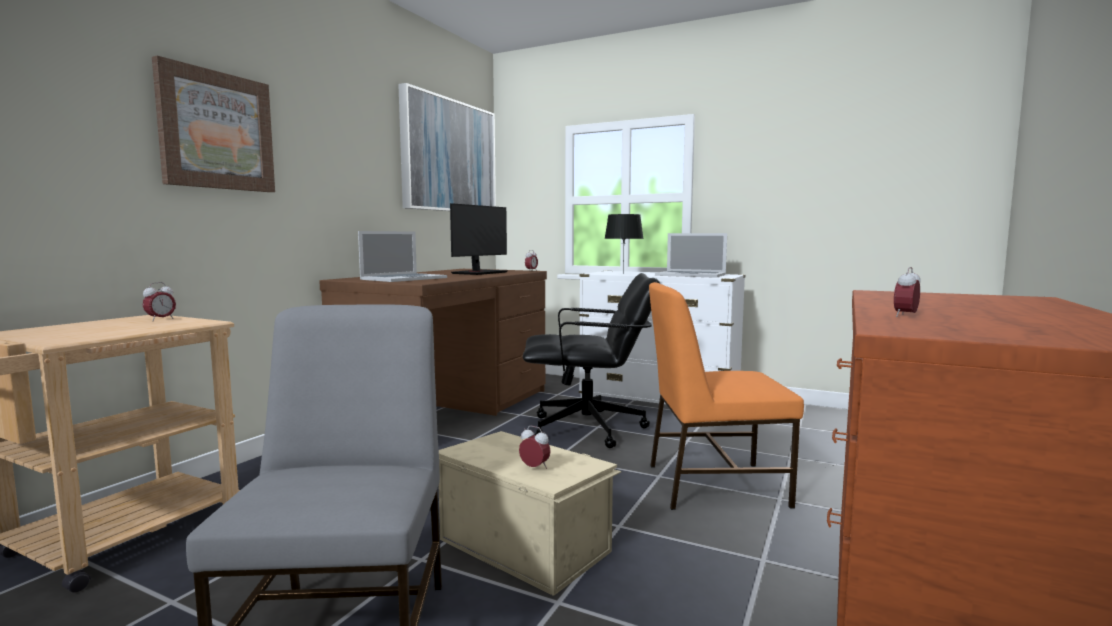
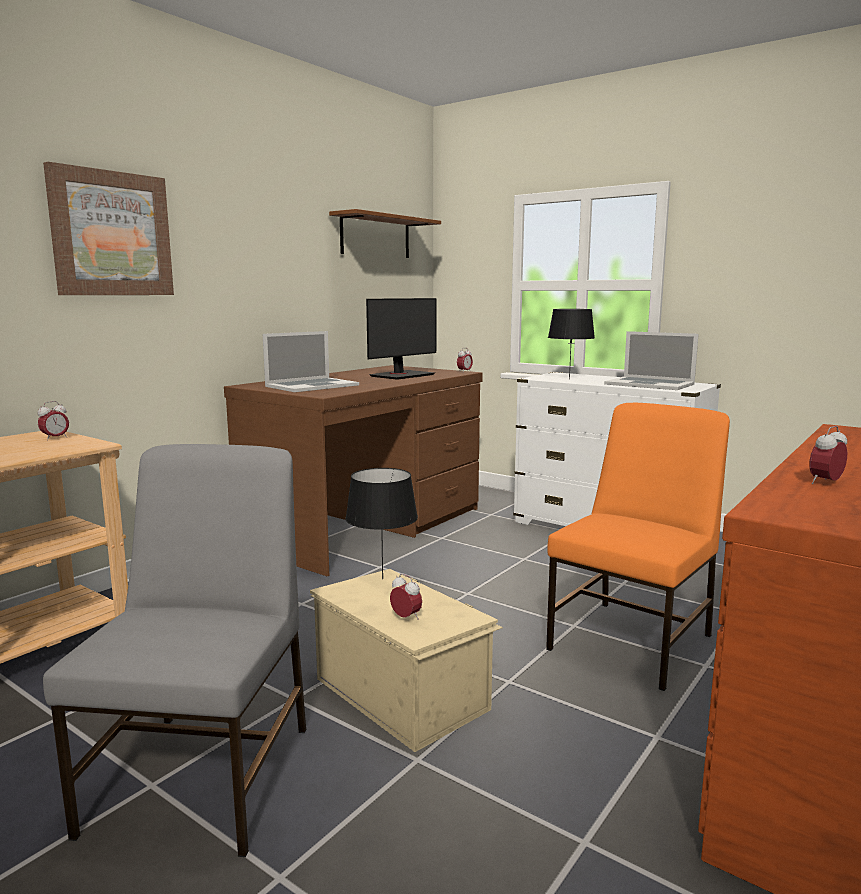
camera: 10 degrees right, 5 degrees up
(449, 156) = (375, 236): picture -> brown shelf
(498, 438) = (382, 578): none -> black table lamp
(589, 429) = (513, 561): black office chair -> none
(712, 484) = (633, 641): orange chair -> orange chair turned 120 degrees clockwise

